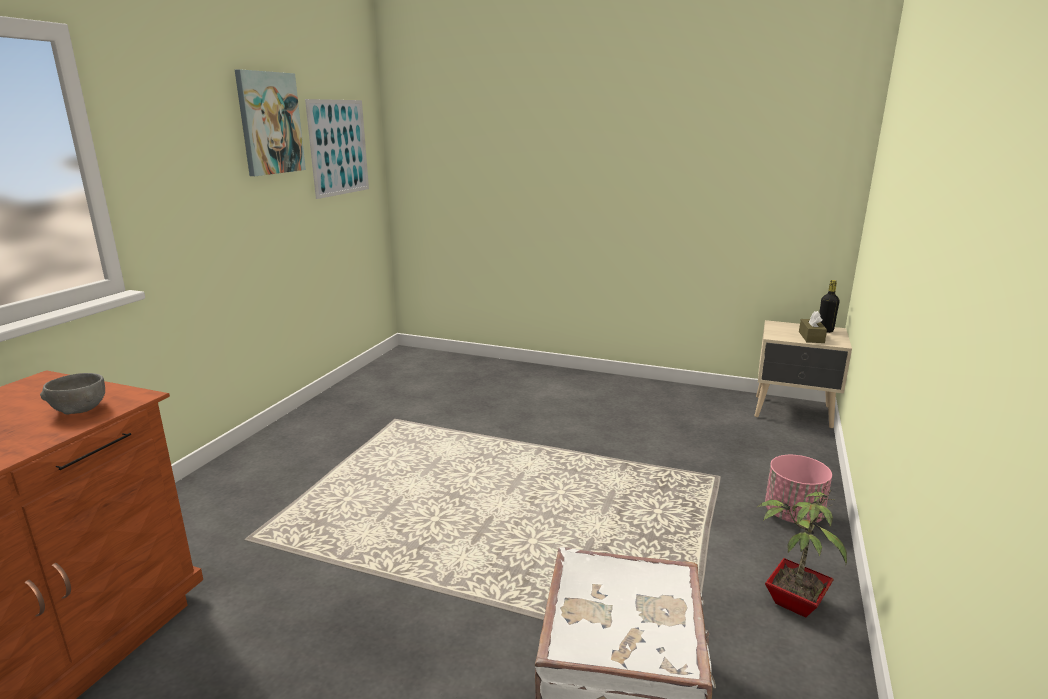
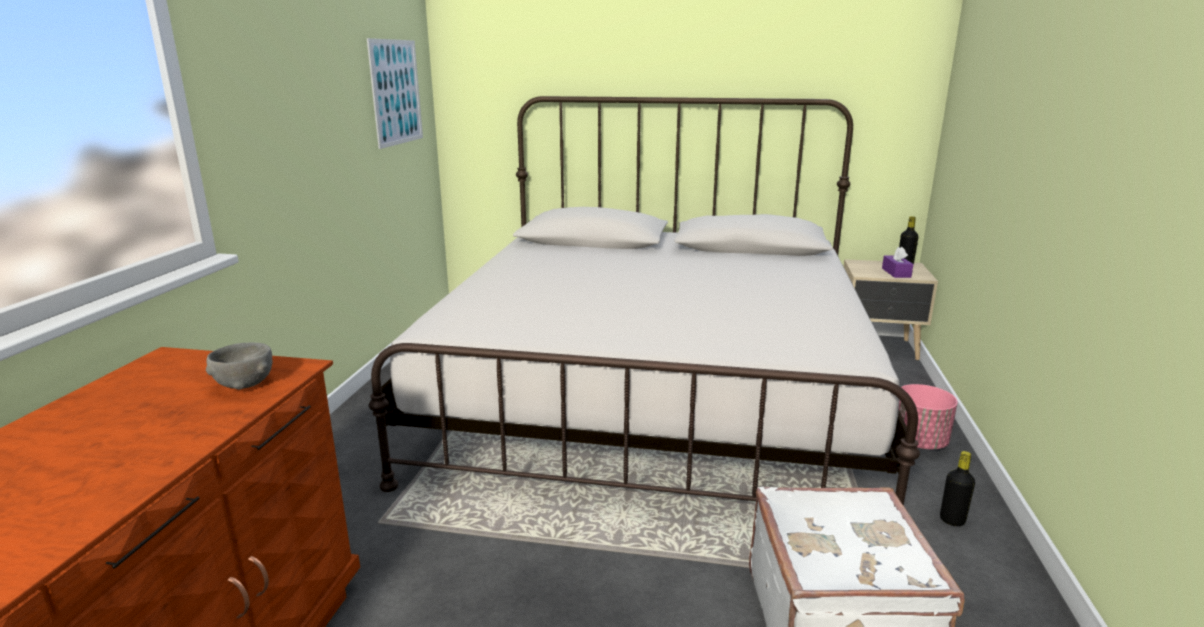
camera: 10 degrees left, 0 degrees up
(270, 123) = (337, 64): picture -> none
(545, 443) = (653, 395): none -> white bed
(792, 601) = (952, 520): potted plant -> black bottle
(811, 337) = (896, 273): brown tissue box -> purple tissue box

